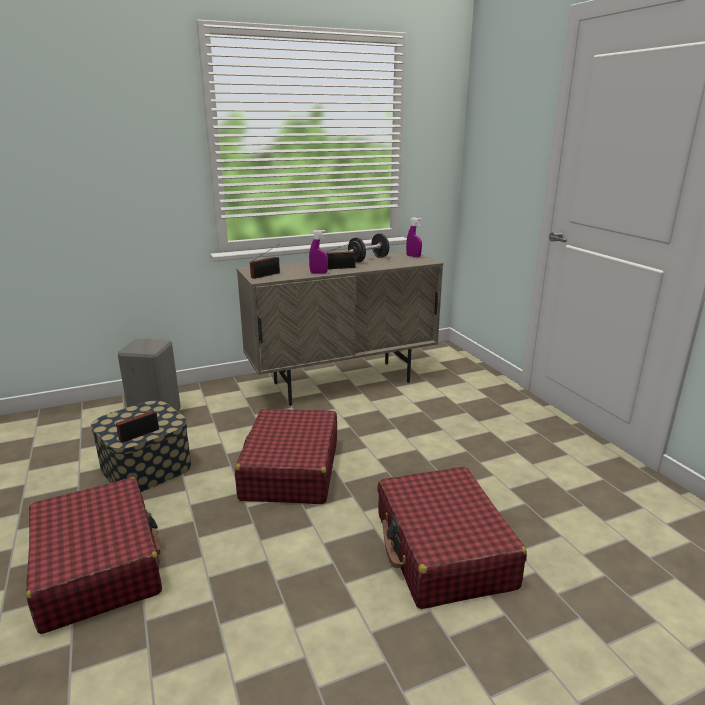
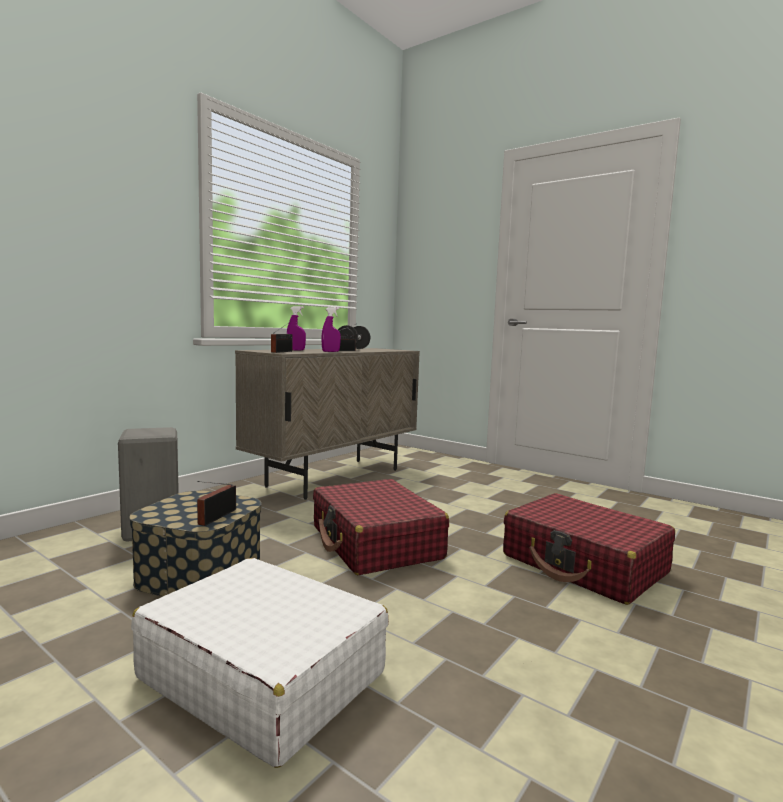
camera: 30 degrees left, 15 degrees down
(98, 565) = (262, 675): red suitcase -> white suitcase
(413, 256) = (386, 349): purple spray bottle -> purple spray bottle (296, 350)

